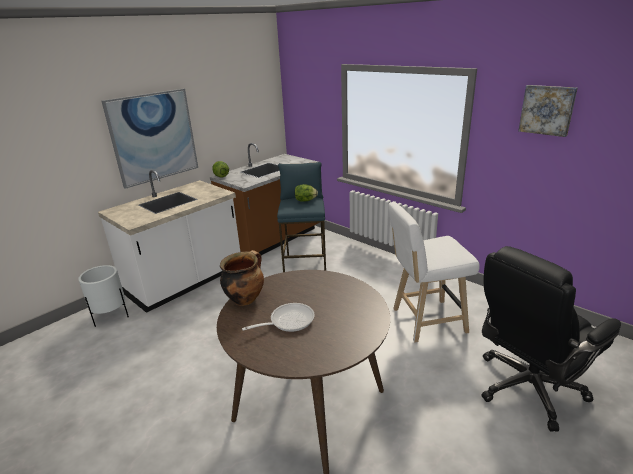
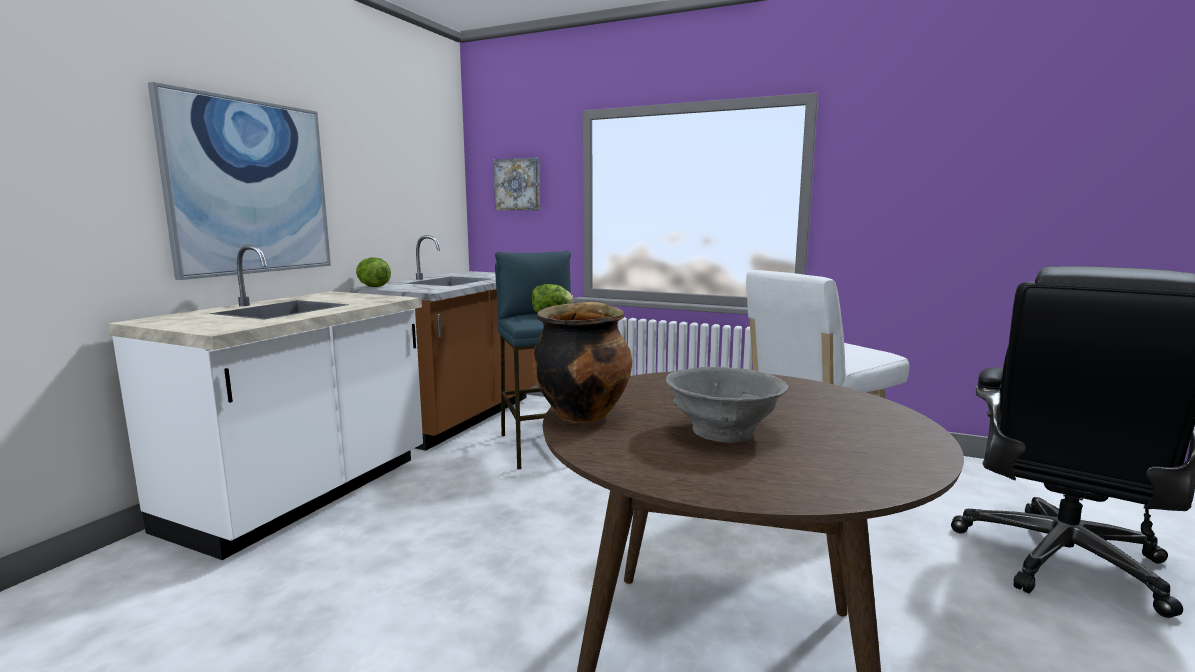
camera: 20 degrees left, 15 degrees down
(111, 317) = (121, 582): white planter -> none
(288, 321) = (722, 432): frying pan -> grey bowl
(547, 110) = (935, 139): picture -> picture (518, 184)

